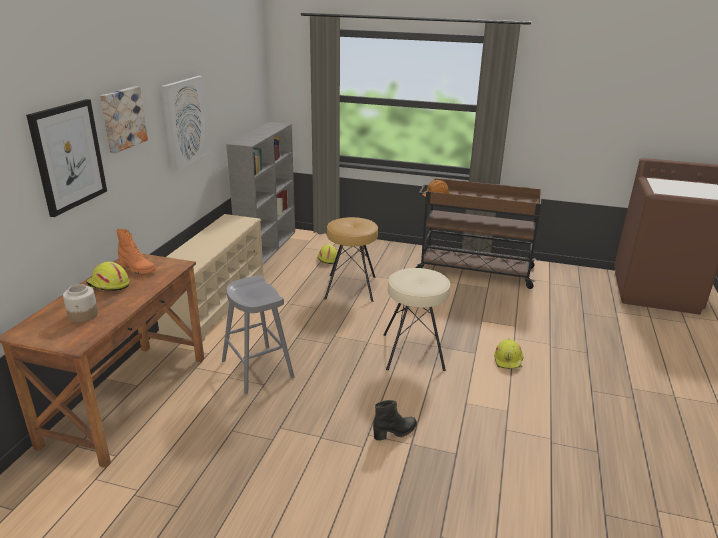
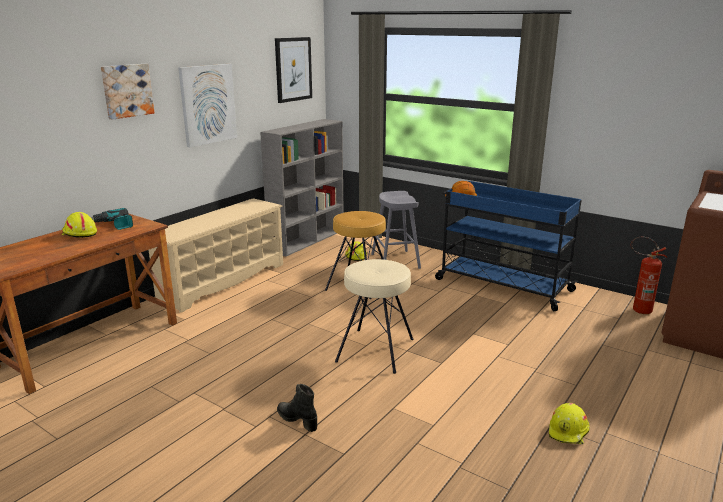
camera: 20 degrees right, 5 degrees down
(68, 156) = (58, 115): picture -> picture (293, 69)
(83, 315) = (35, 252): jar -> none
(137, 269) = (114, 225): orange boot -> power drill
(257, 369) = (215, 339): grey stool -> grey stool (395, 261)
(395, 432) = (297, 420): black boot -> black boot turned 135 degrees counterclockwise
(473, 270) = (501, 285): brown cart -> blue cart
(508, 360) = (474, 376): yellow hard hat -> yellow hard hat (568, 431)
(588, 278) = (637, 310): none -> fire extinguisher

